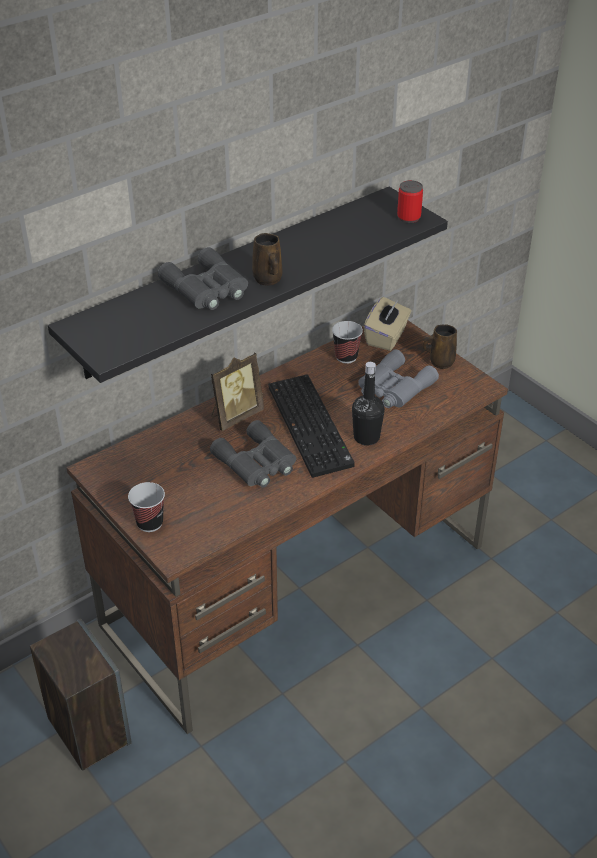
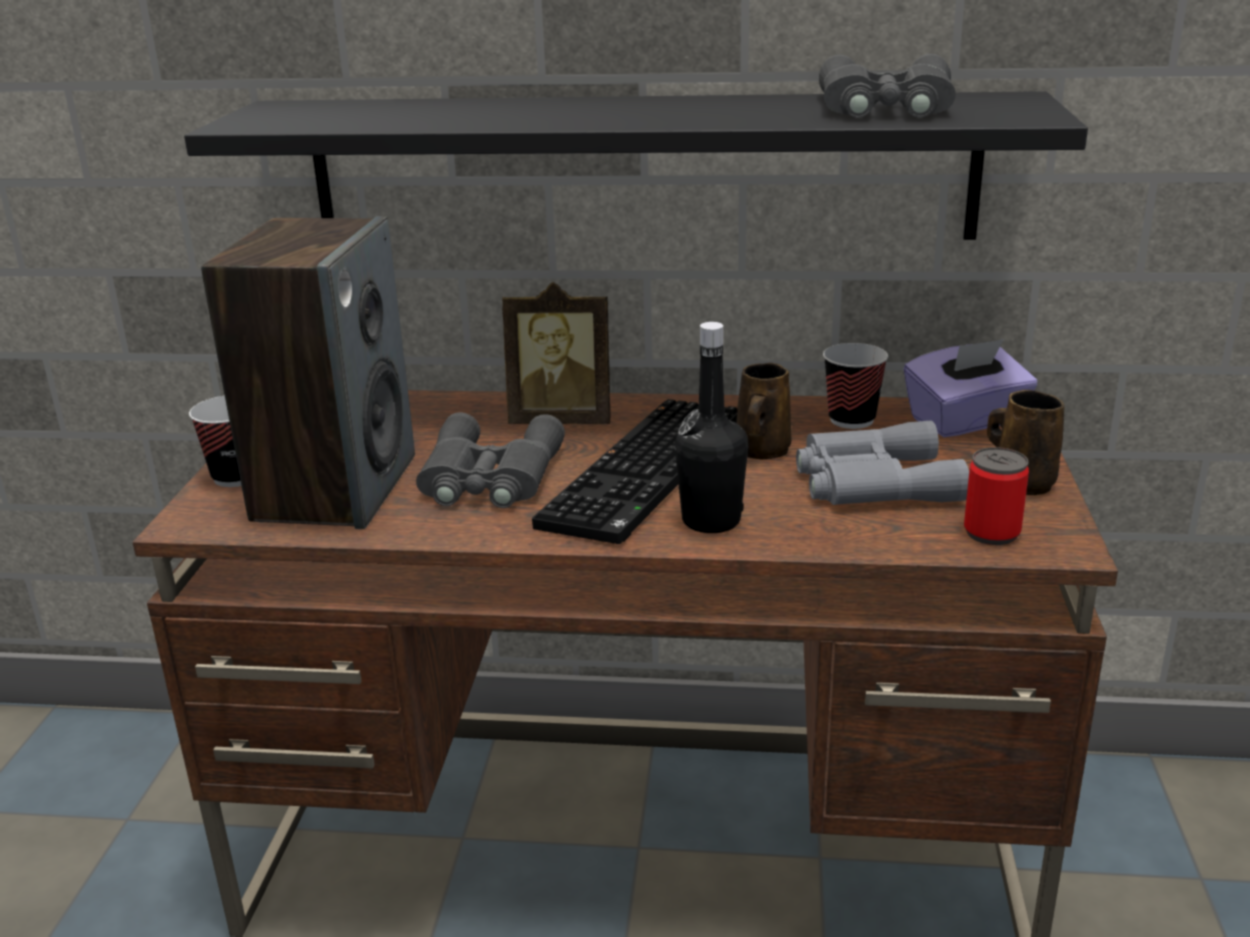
camera: 45 degrees right, 15 degrees down
(88, 730) = (149, 842): speaker -> speaker (335, 488)
(207, 289) = (507, 111): grey binoculars -> grey binoculars (884, 107)
(268, 280) = (612, 119): brown mug -> brown mug (761, 452)
(386, 337) = (966, 421): beige tissue box -> purple tissue box
(408, 217) = (1010, 113): can -> can (991, 533)

